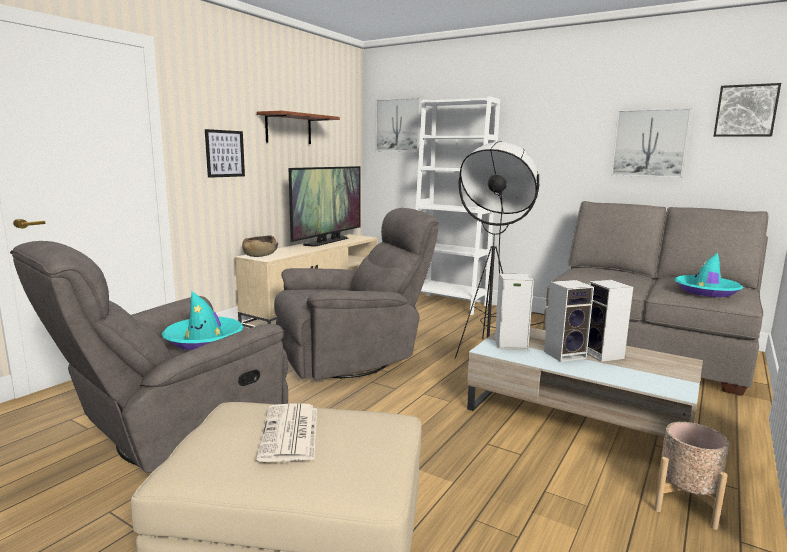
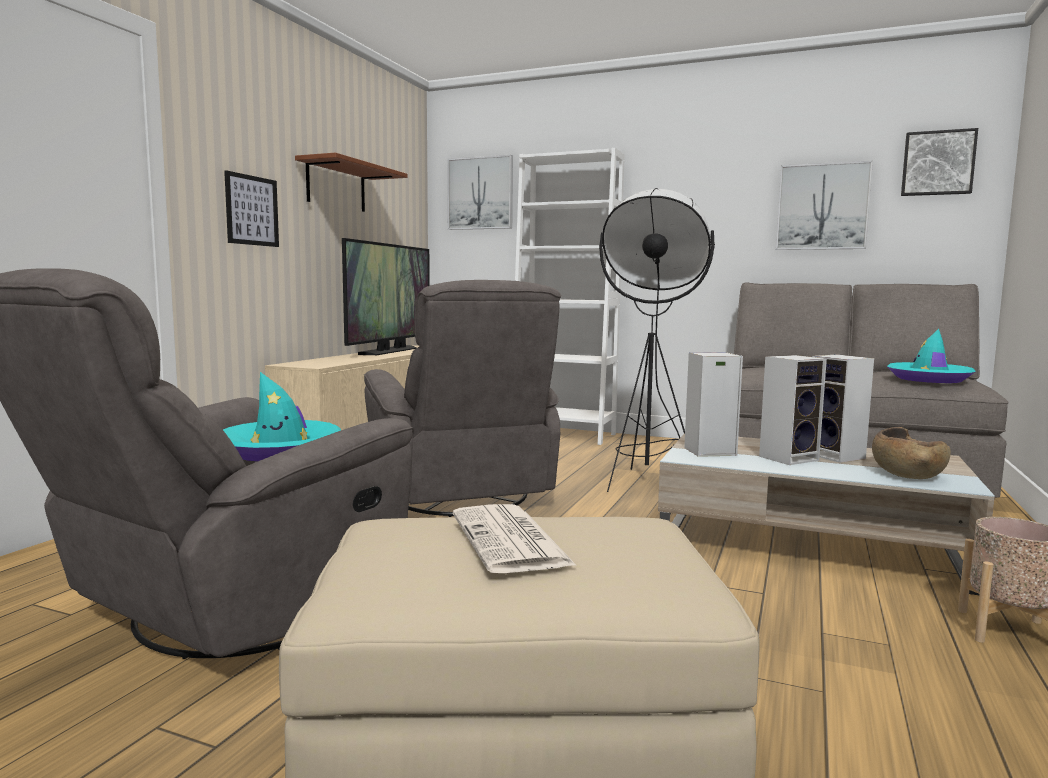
camera: 10 degrees left, 5 degrees down
(260, 255) = (303, 363): brown bowl -> brown bowl (907, 473)
(352, 358) = (462, 499): grey armchair -> grey armchair turned 105 degrees clockwise

